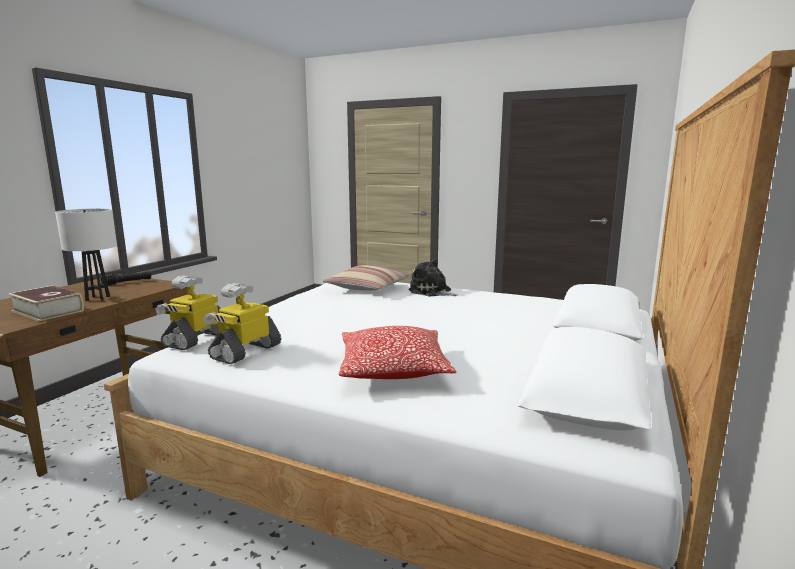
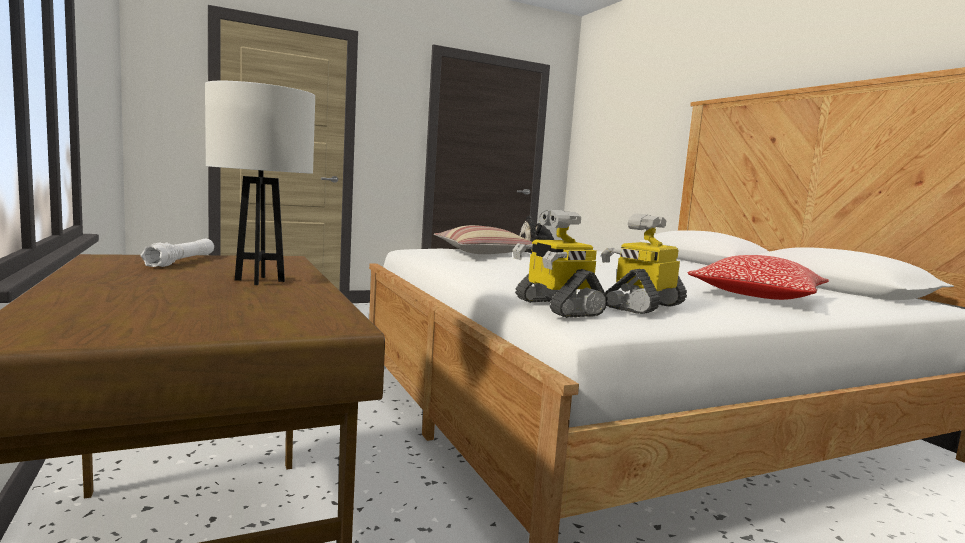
camera: 50 degrees left, 5 degrees down
(48, 311) = (269, 302): book -> none
(127, 282) = (181, 261): black flashlight -> white flashlight
(245, 351) = (642, 306): toy robot -> toy robot turned 60 degrees clockwise

